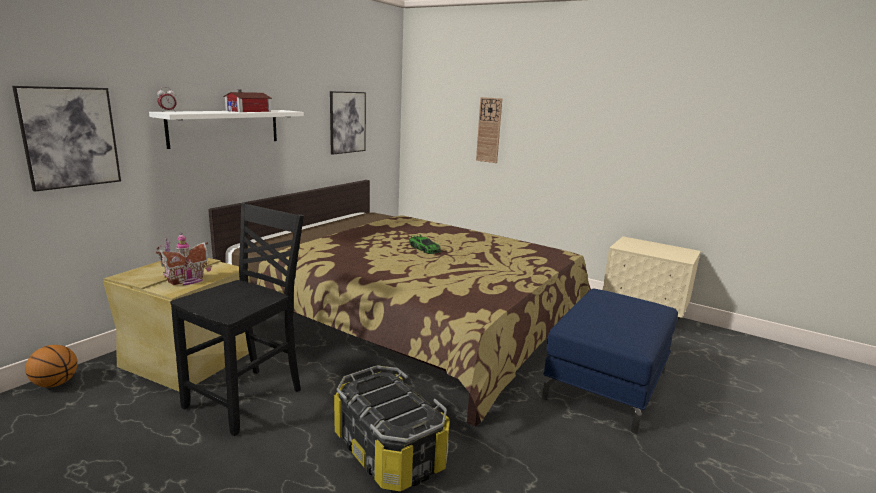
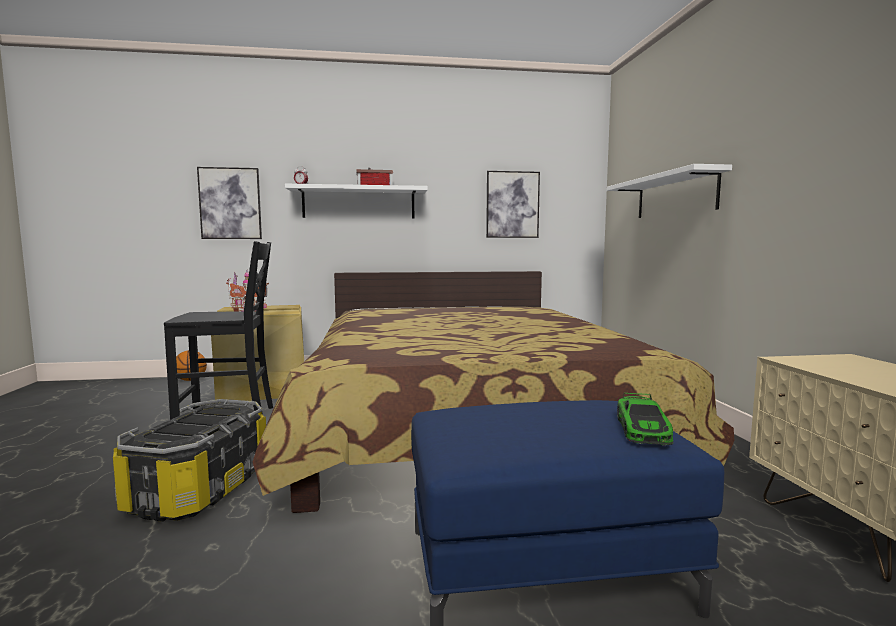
camera: 50 degrees right, 10 degrees down
(424, 248) = (469, 322): toy car -> toy car (642, 429)
(489, 130) = (675, 196): wall clock -> white shelf

